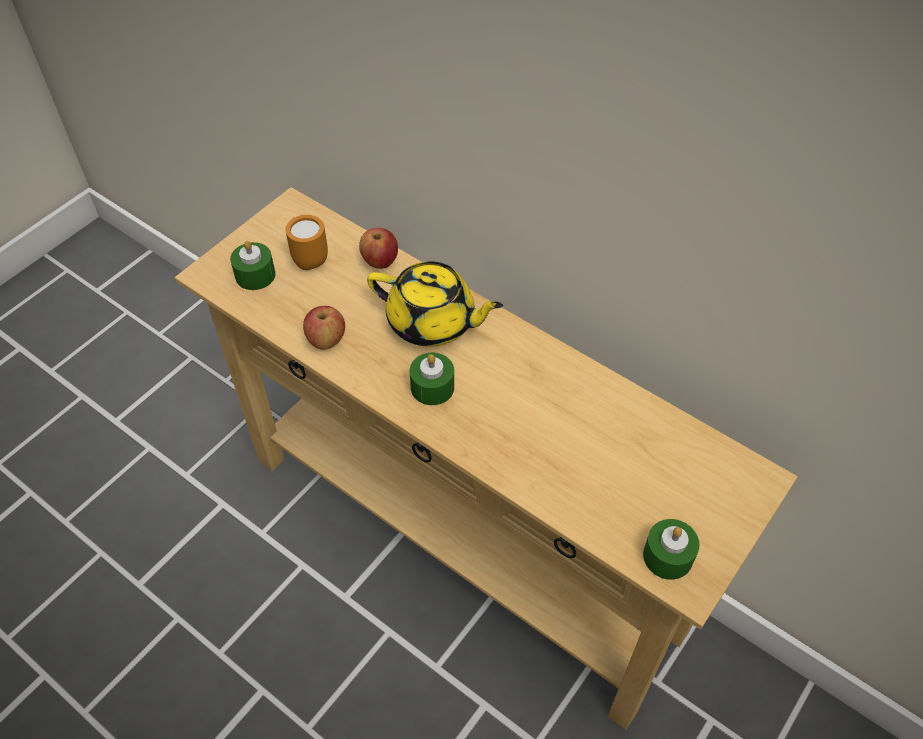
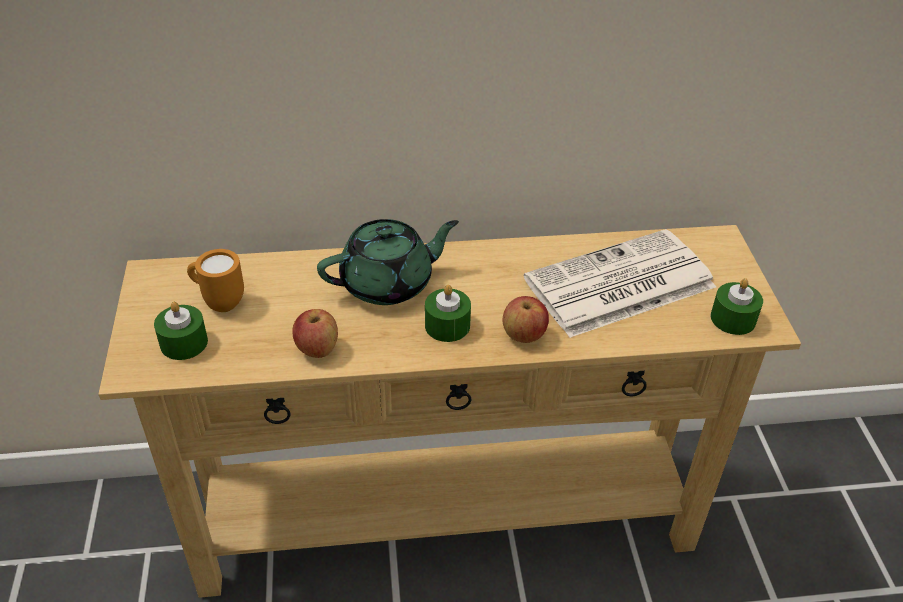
camera: 45 degrees left, 10 degrees down
(380, 261) = (288, 268): apple -> apple (524, 335)
(433, 322) = (388, 283): yellow teapot -> green teapot
(606, 452) = (618, 285): none -> newspaper

